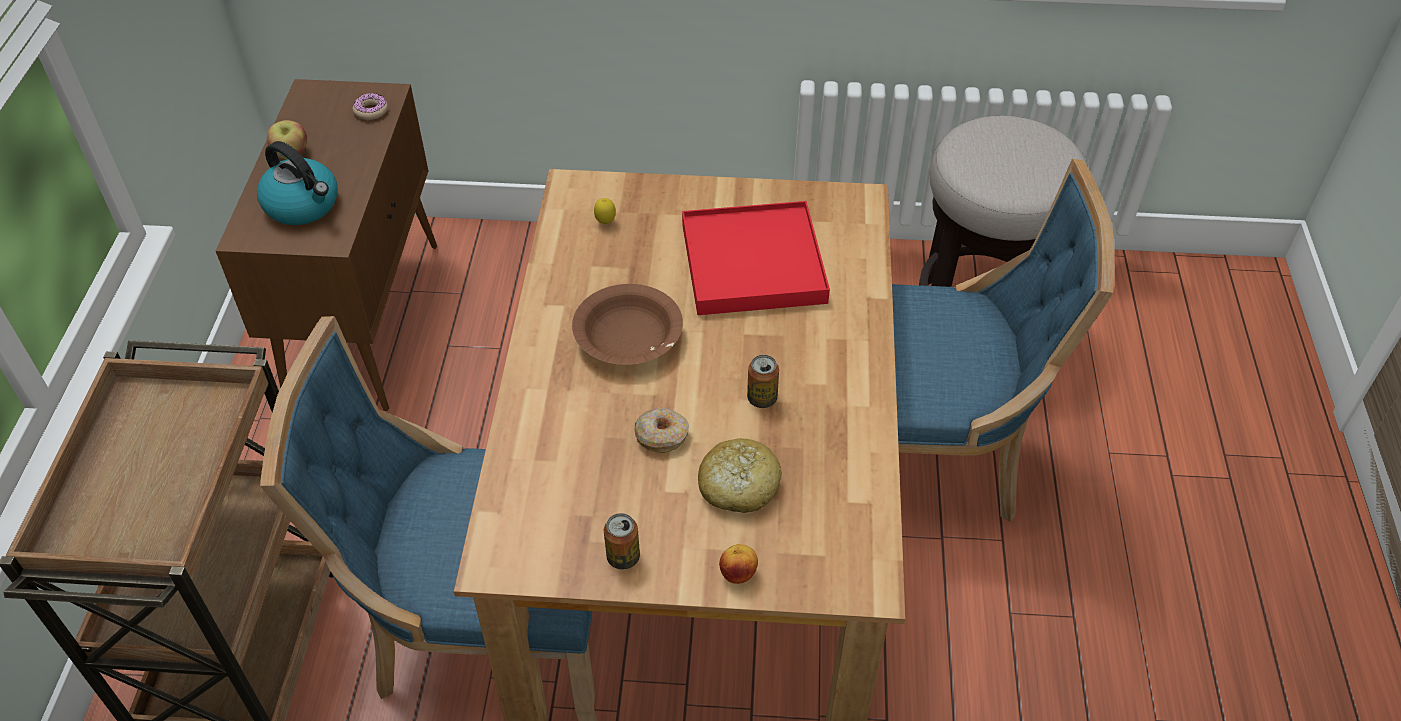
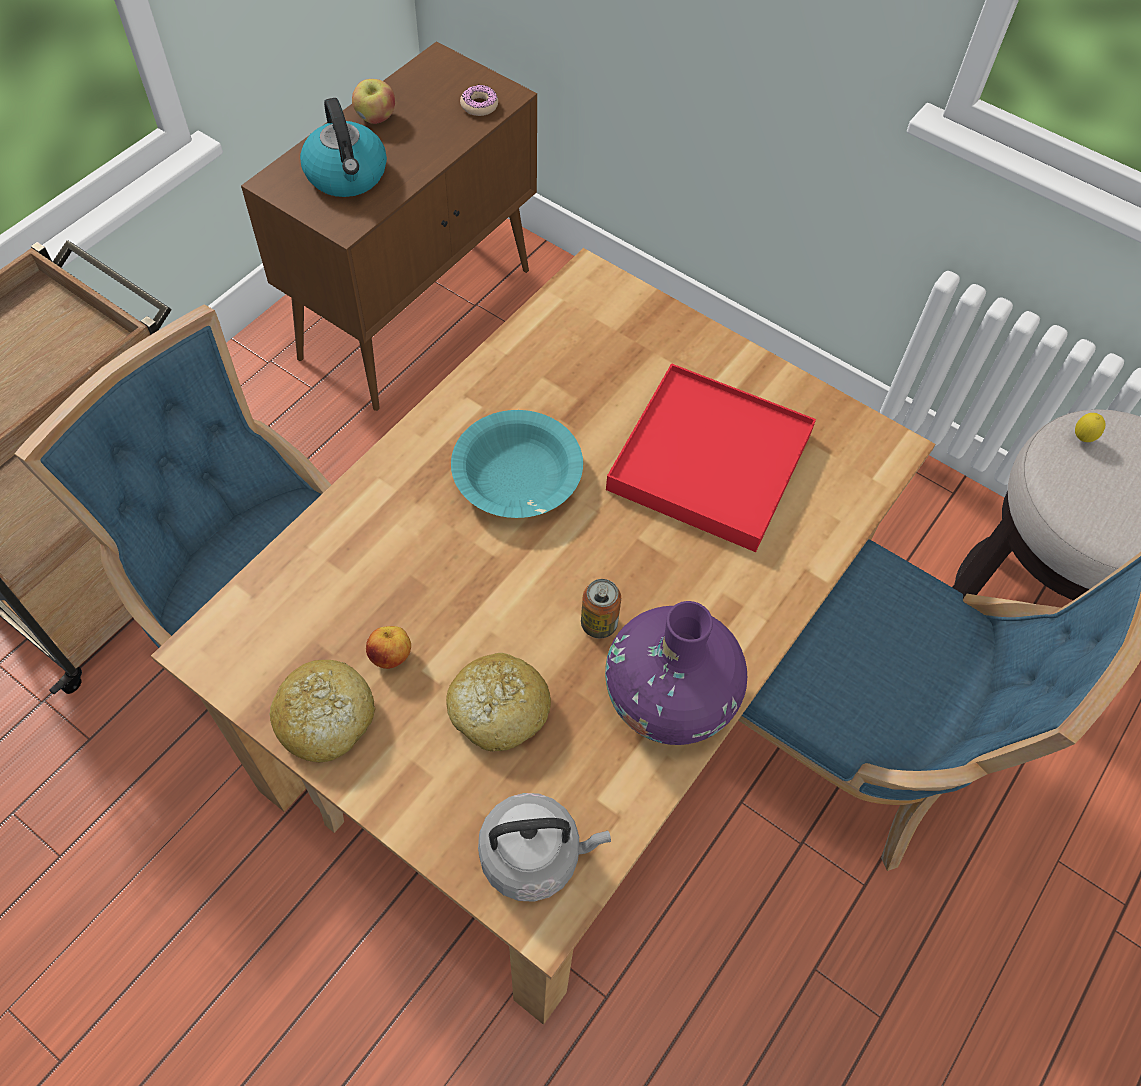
camera: 30 degrees right, 10 degrees up
(605, 222) = (593, 335): lemon -> lemon (1082, 439)
(623, 557) = (325, 718): can -> bread
(628, 337) = (517, 477): brown bowl -> turquoise bowl
(662, 435) = (466, 606): donut -> none
(738, 574) = (420, 809): apple -> apple (391, 656)
(836, 556) = (535, 855): none -> grey kettle
(845, 418) = (669, 699): none -> purple vase

